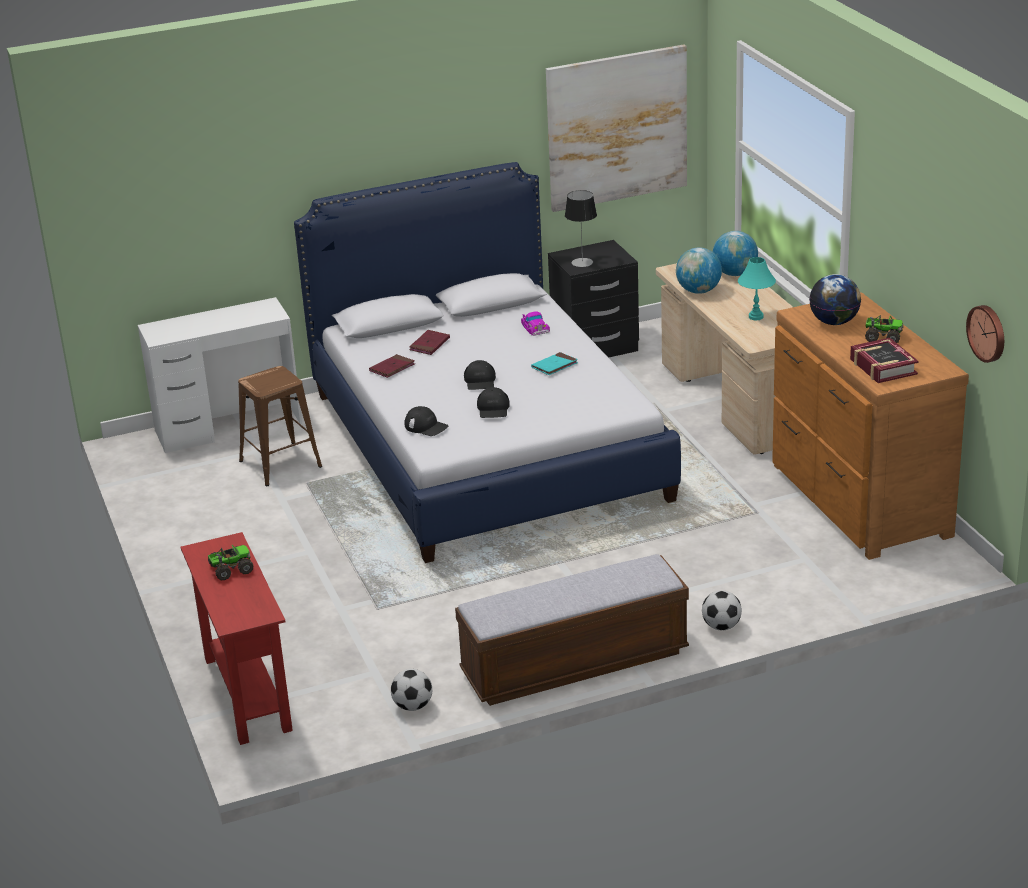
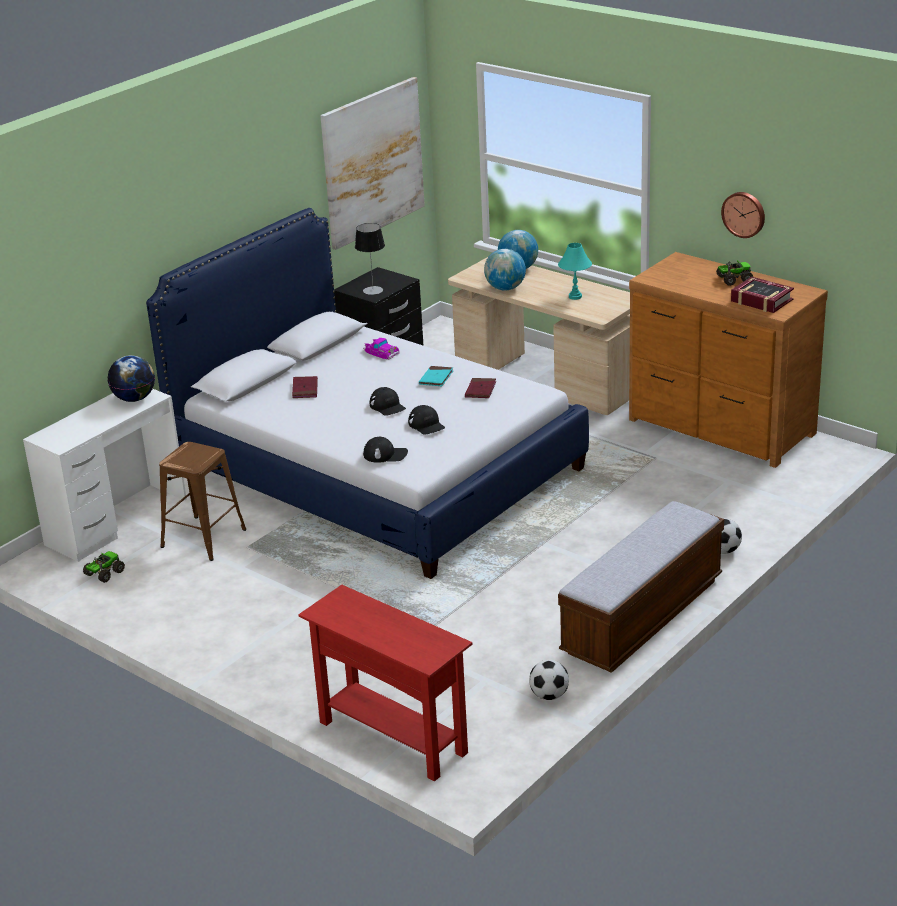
camera: 30 degrees left, 0 degrees up
(230, 569) = (370, 617): toy truck -> toy truck (104, 573)
(392, 368) = (294, 417): red book -> red book (480, 390)
(834, 322) = (684, 278): globe -> globe (134, 399)
(988, 333) = (849, 250): wall clock -> wall clock (744, 214)

